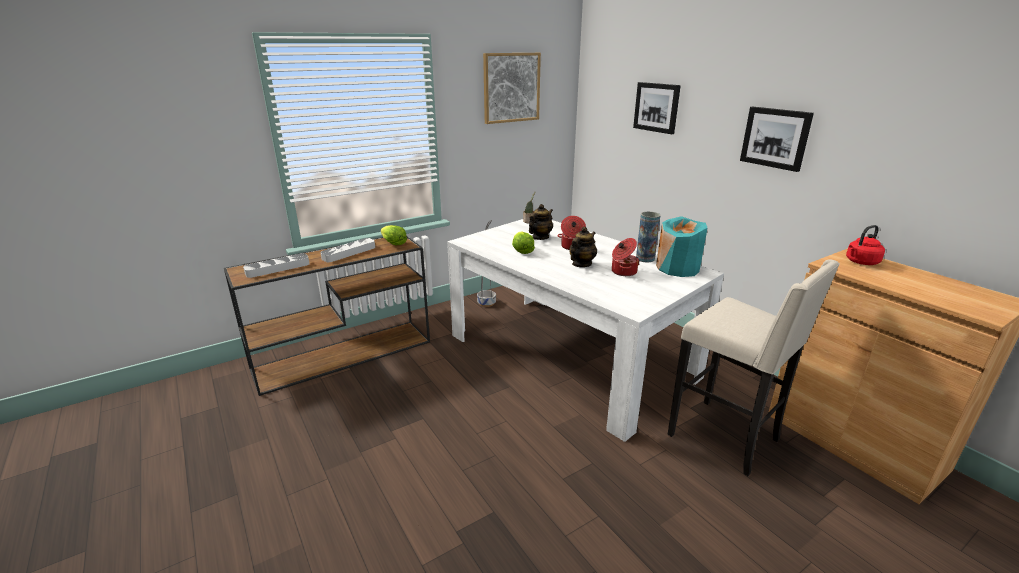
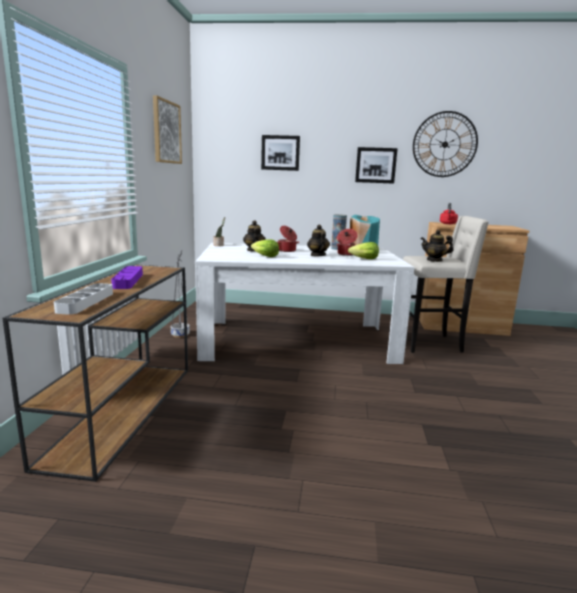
camera: 50 degrees left, 10 degrees down
(349, 253) = (128, 281): grey tray -> purple tray
(393, 243) = (149, 269): lettuce -> lettuce (364, 259)
(727, 320) = (434, 260): none -> teapot
(905, 112) = (444, 144): none -> wall clock

